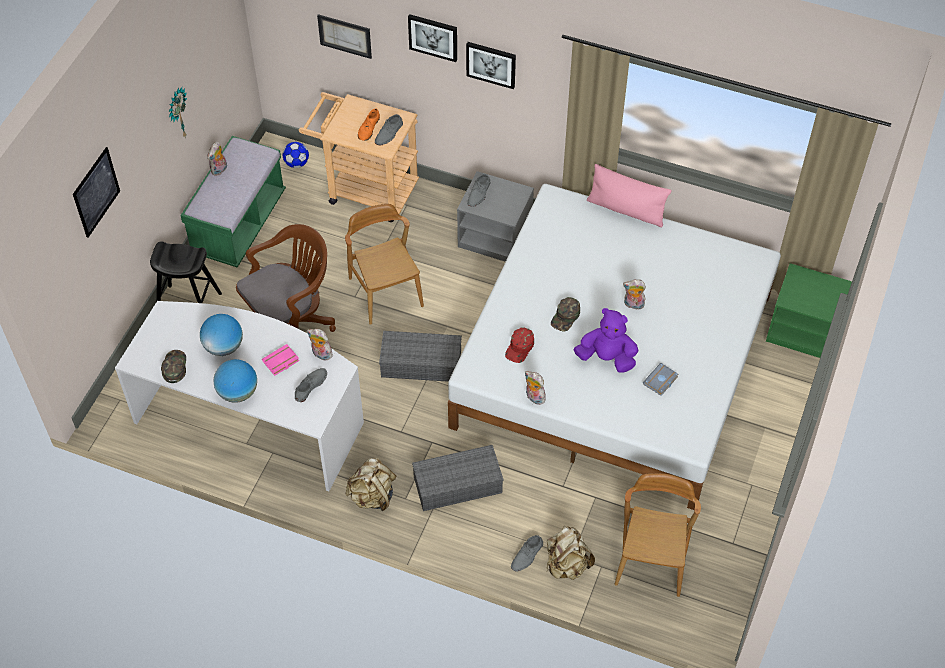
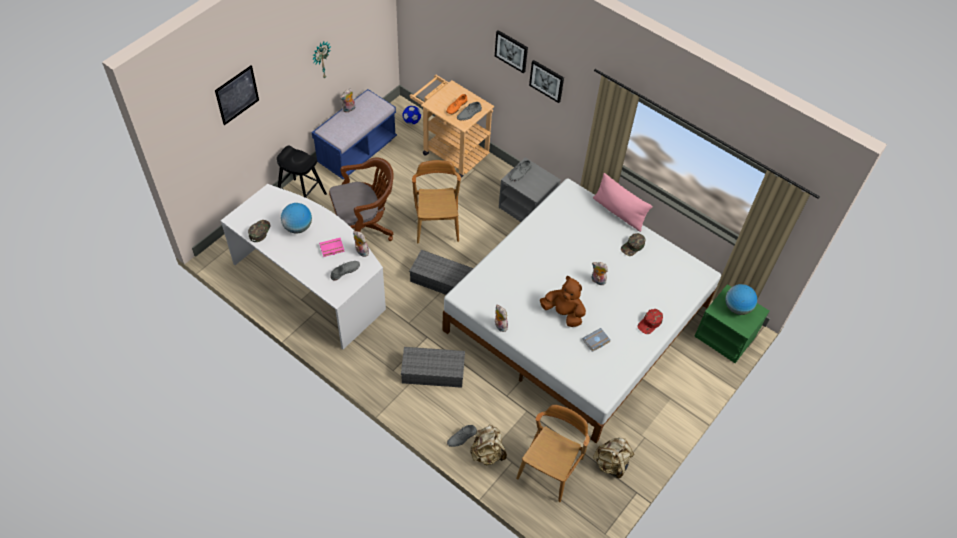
camera: 15 degrees right, 0 degrees up
(238, 392) = (294, 261): globe -> globe (737, 307)
(239, 224) = (357, 151): green bench -> blue bench
(345, 36) = (455, 36): picture -> none
(372, 496) = (371, 362): beige backpack -> beige backpack (611, 463)
(520, 348) = (504, 287): red cap -> red cap (650, 323)
(565, 317) = (545, 275): green cap -> green cap (633, 246)
(606, 358) = (563, 313): purple plush toy -> brown plush toy

